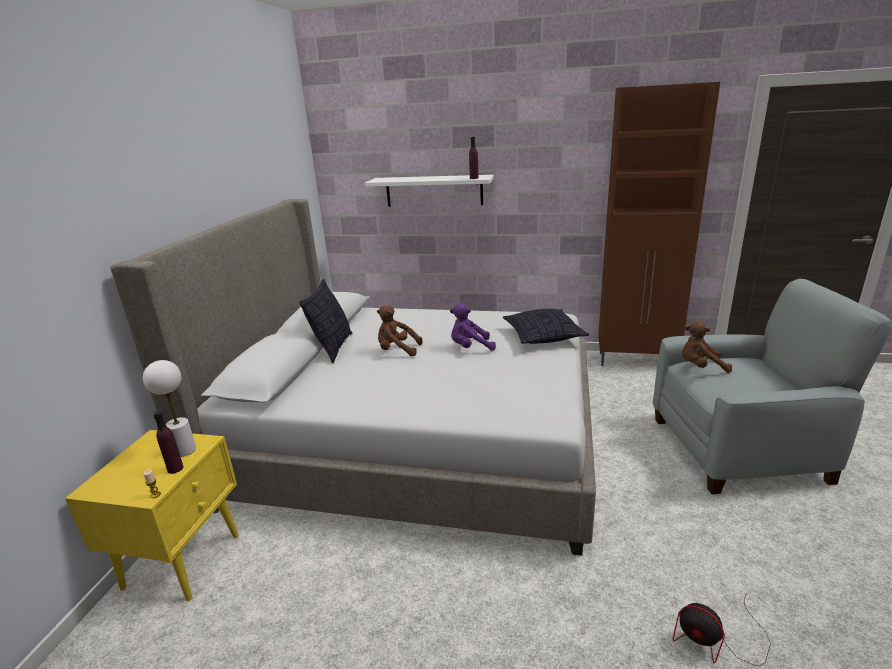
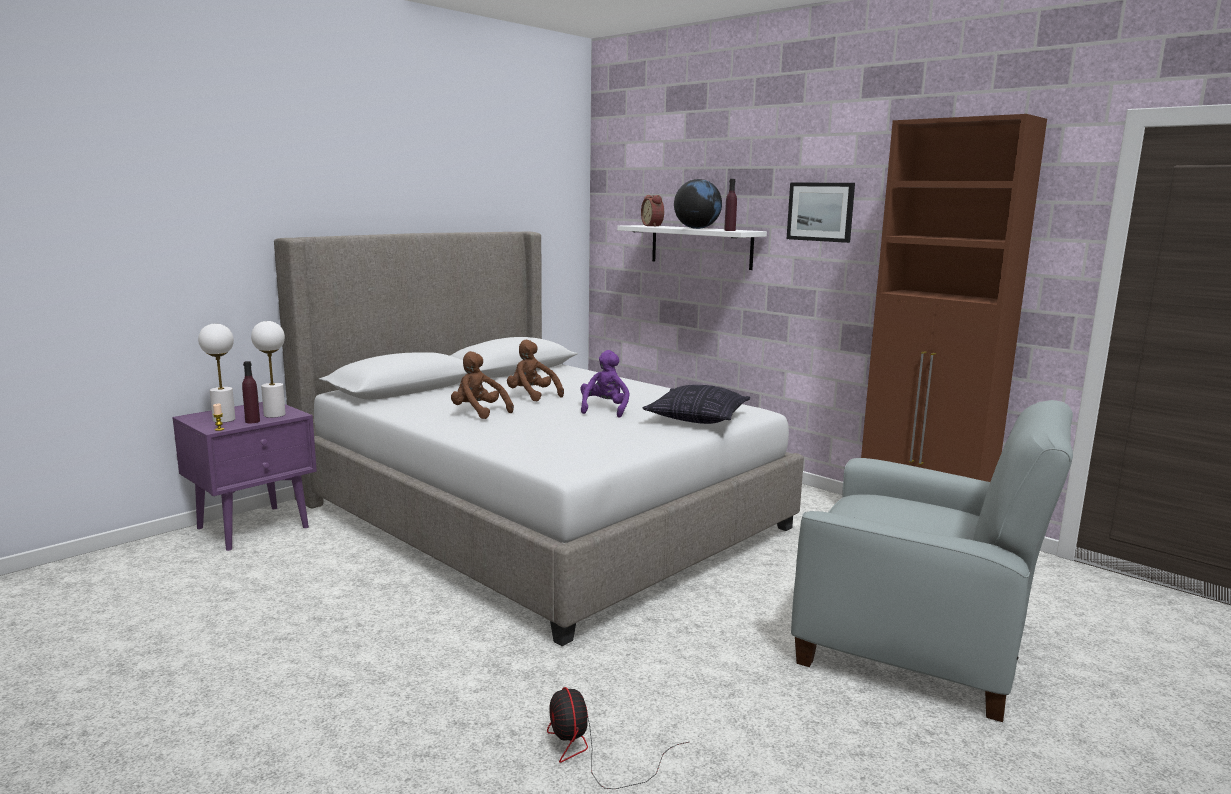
camera: 30 degrees right, 10 degrees down
(138, 478) = (224, 419): none -> white table lamp
(184, 559) = (255, 527): yellow nightstand -> purple nightstand
(333, 348) = (483, 383): pillow -> none
(394, 179) = (653, 226): none -> alarm clock
(439, 178) = (697, 228): none -> globe
(470, 347) = (604, 410): purple plush toy -> purple plush toy turned 75 degrees clockwise
(539, 156) = (820, 211): none -> picture
(700, 367) = (869, 498): brown plush toy -> brown plush toy (478, 412)

